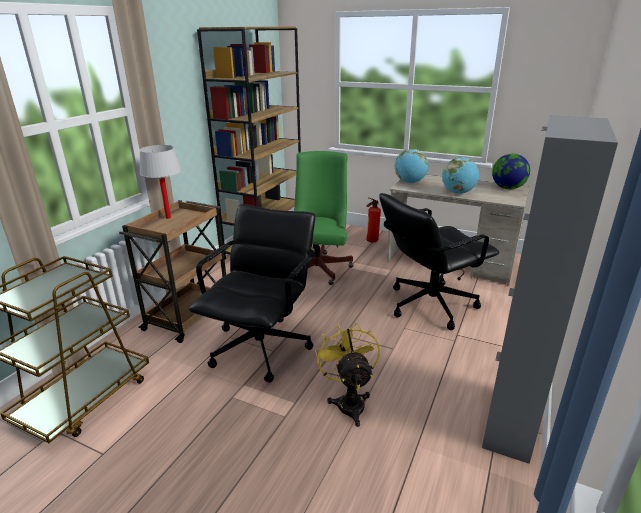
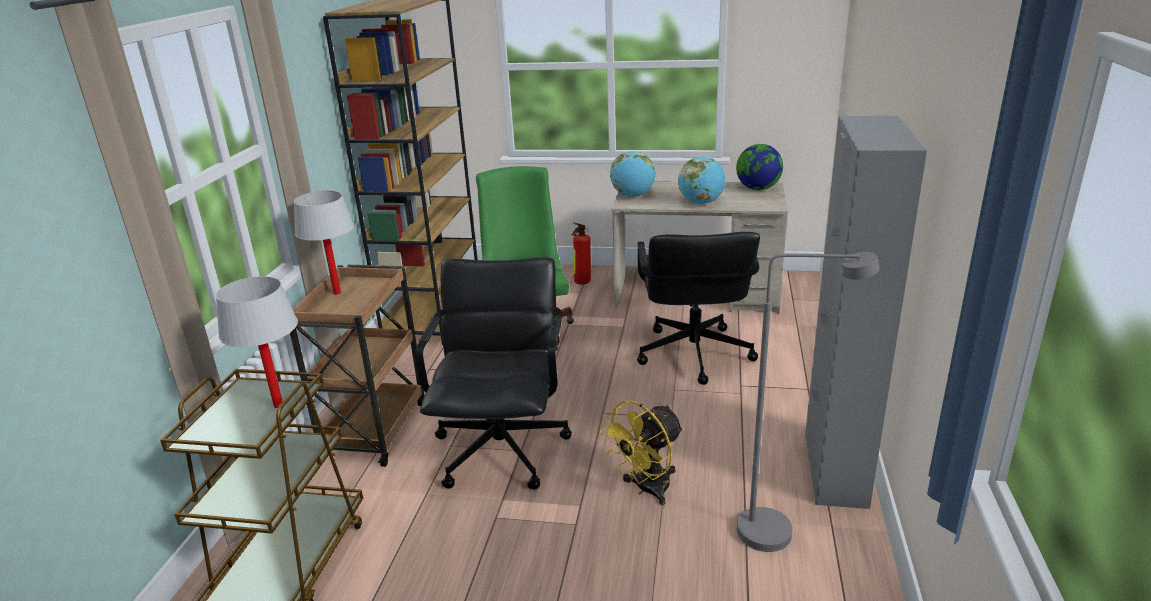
camera: 15 degrees left, 0 degrees up
(72, 286) = (278, 405): none -> white table lamp
(349, 401) = (646, 489): yellow fan -> yellow fan turned 105 degrees counterclockwise
(429, 304) = (693, 354): black office chair -> black office chair turned 45 degrees counterclockwise
(442, 464) = (780, 532): none -> grey floor lamp

